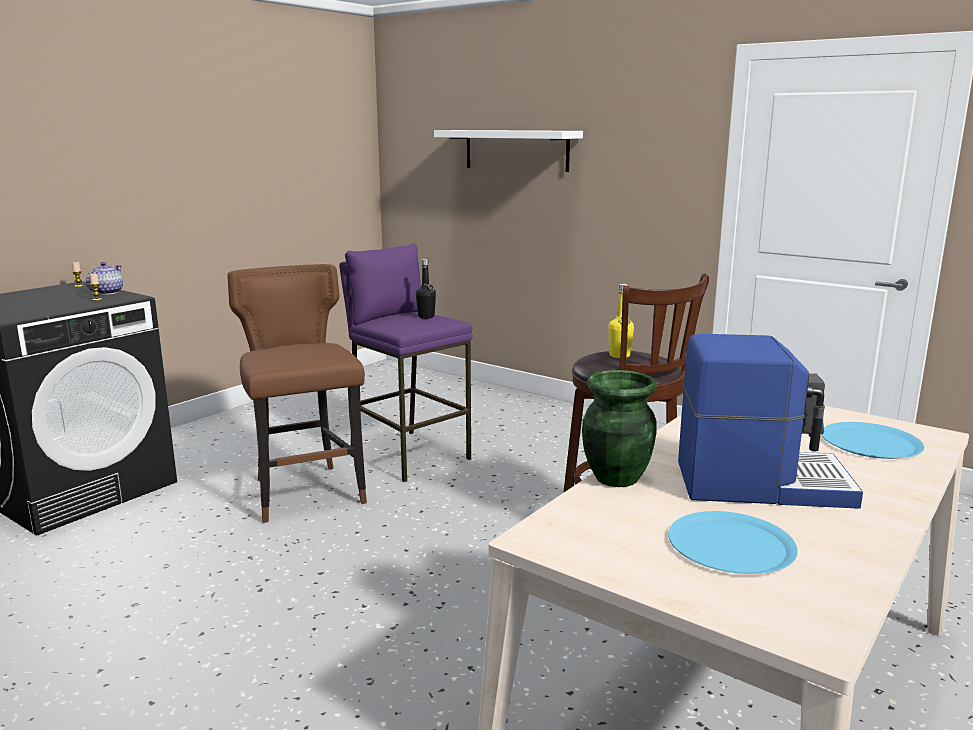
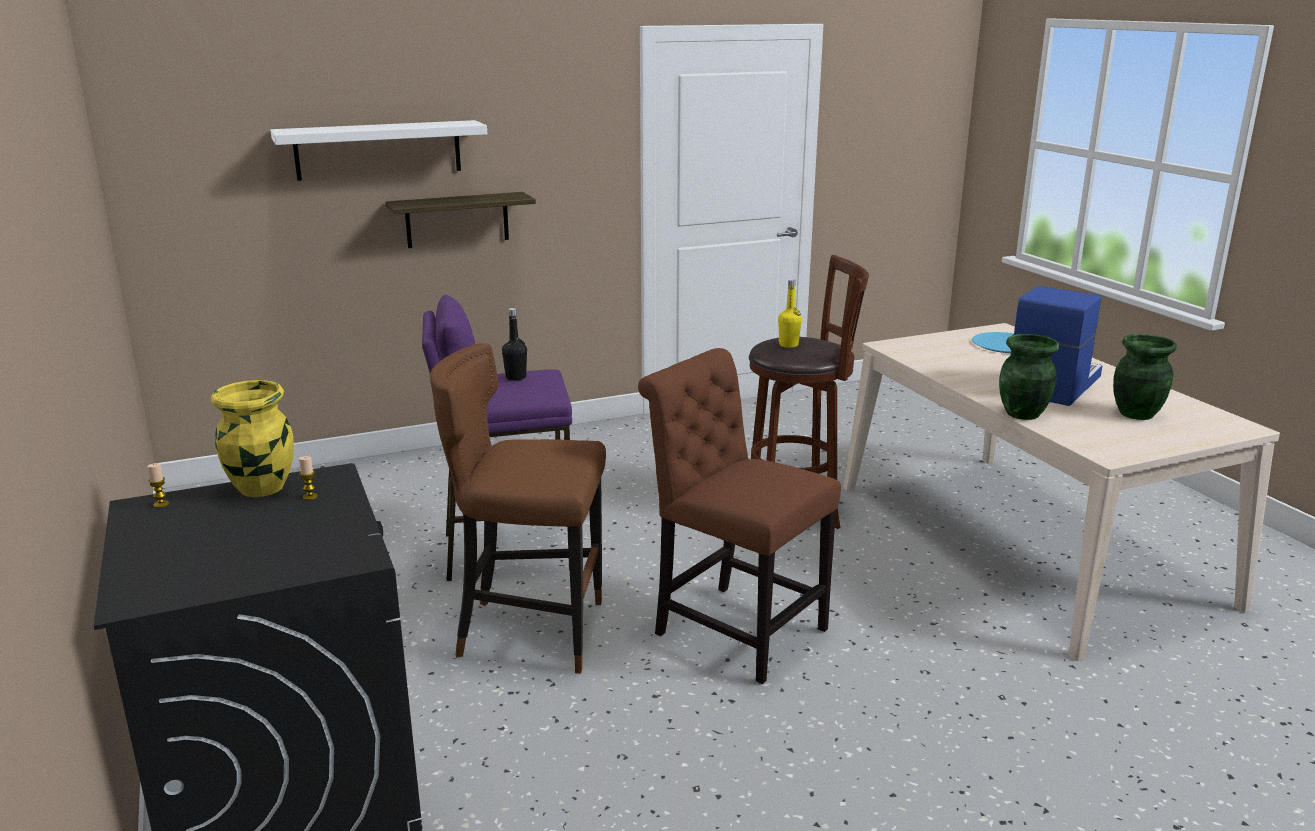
camera: 60 degrees left, 5 degrees up
(106, 292) = (261, 488): teapot -> yellow vase
(370, 564) = (733, 629): none -> brown chair
(563, 212) = (457, 220): none -> shelf
(731, 545) = (1135, 414): blue plate -> green vase

